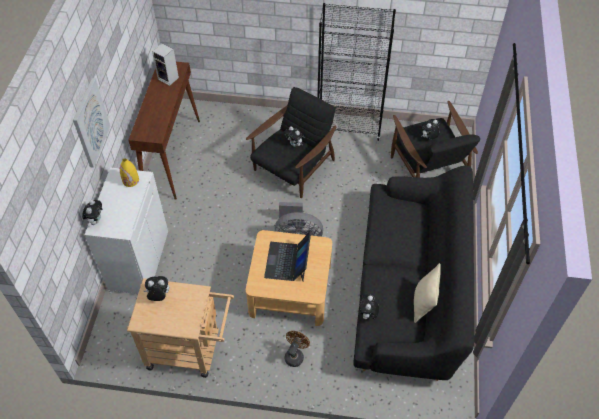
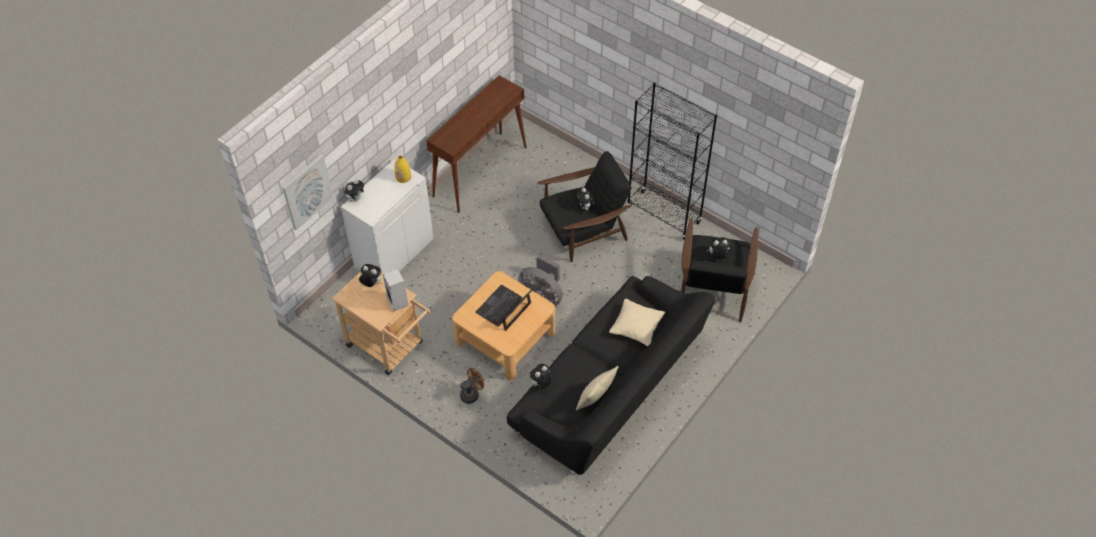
camera: 30 degrees right, 0 degrees up
(90, 123) = (383, 115): picture -> picture (307, 191)
(169, 78) = (496, 97): speaker -> speaker (398, 302)
(411, 224) = (636, 327): none -> beige pillow

